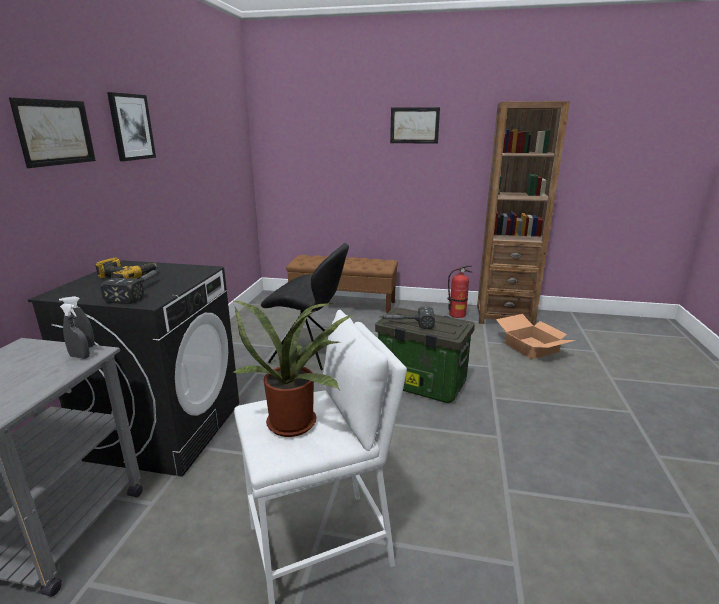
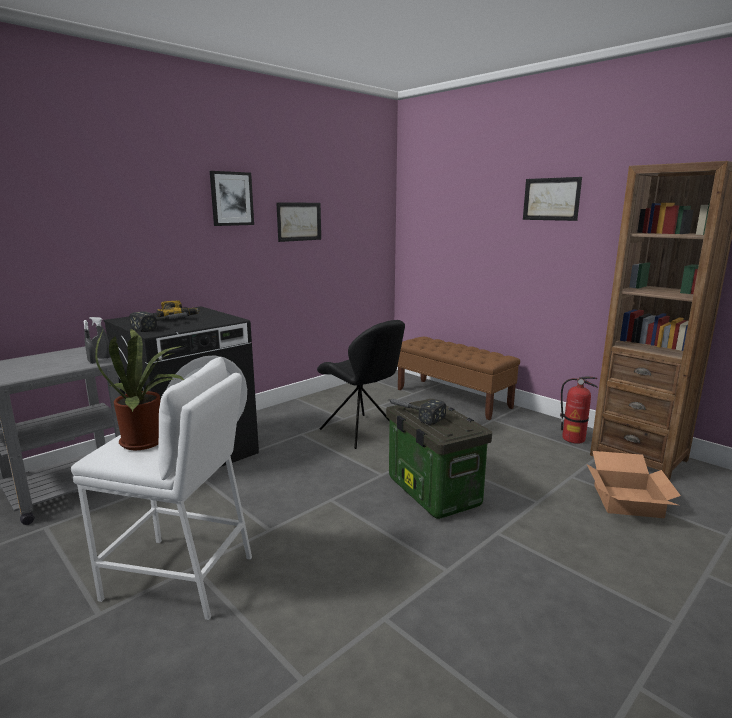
camera: 35 degrees right, 5 degrees down
(55, 132) = (152, 201): picture -> picture (299, 221)

